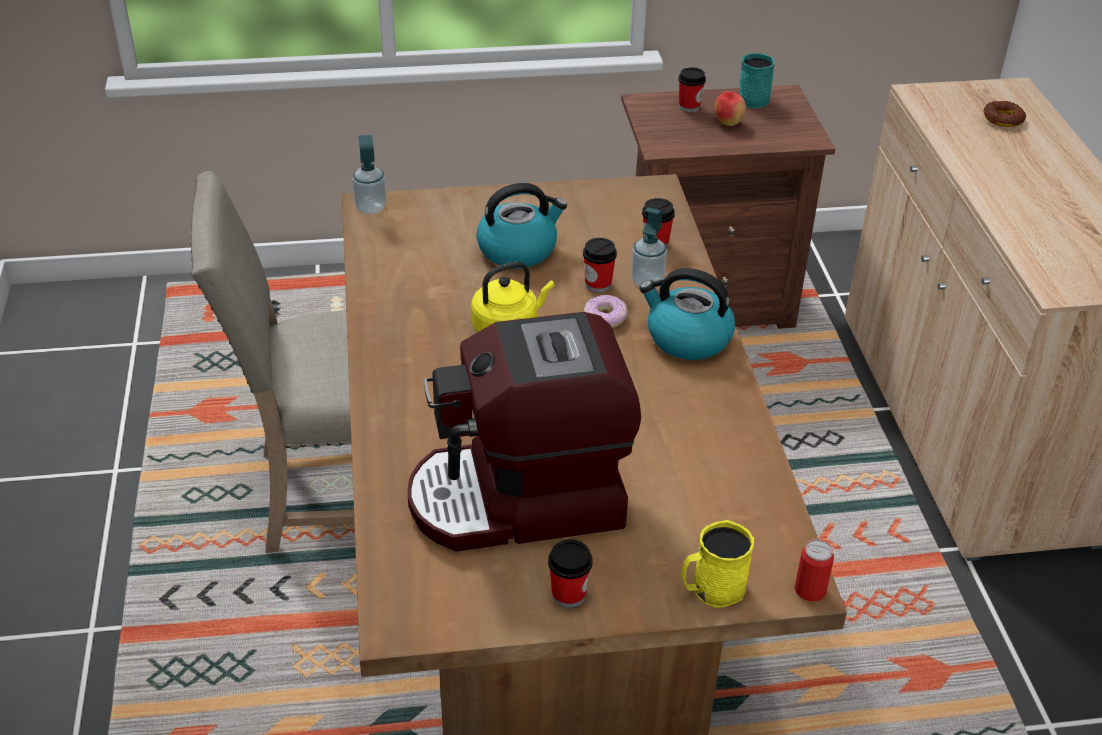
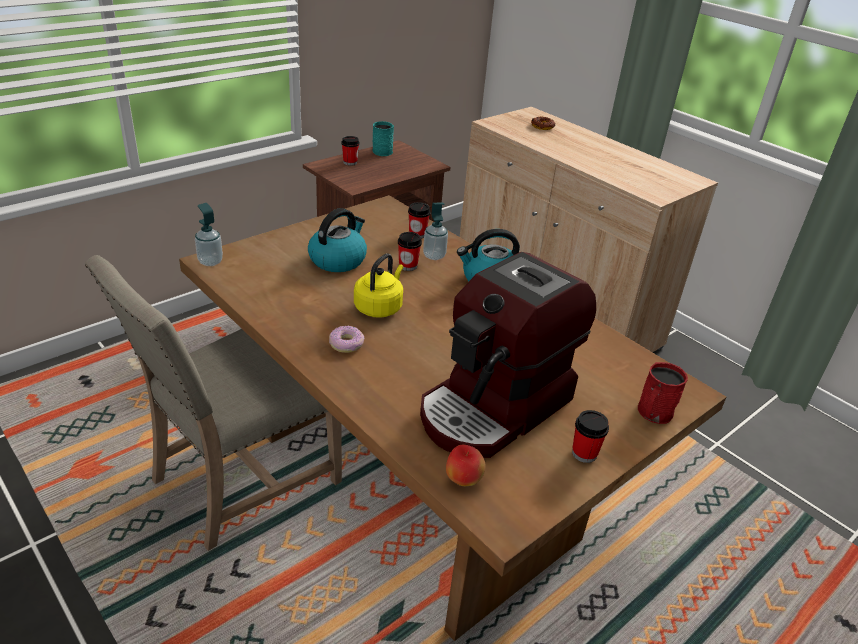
camera: 35 degrees left, 5 degrees down
(605, 318) = (432, 283): donut -> donut (346, 344)
(711, 589) = (653, 414): yellow mug -> red mug
(728, 123) = (381, 166): apple -> apple (463, 480)
(810, 590) = (698, 392): can -> none

